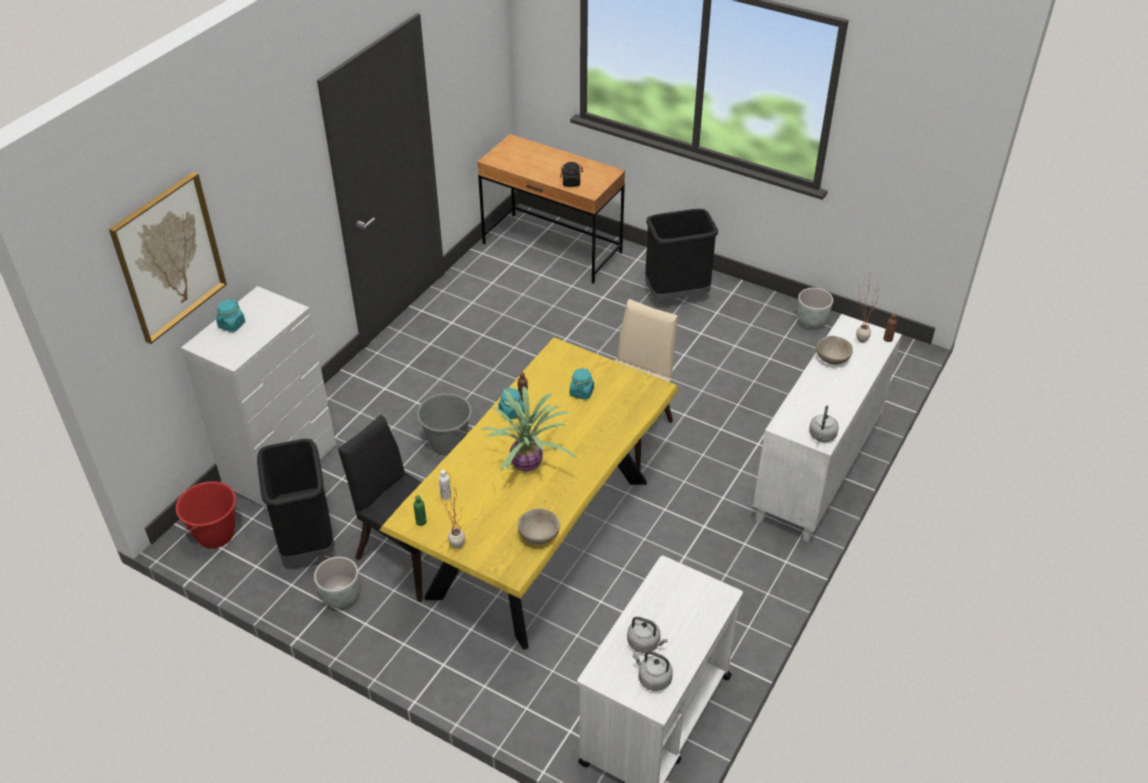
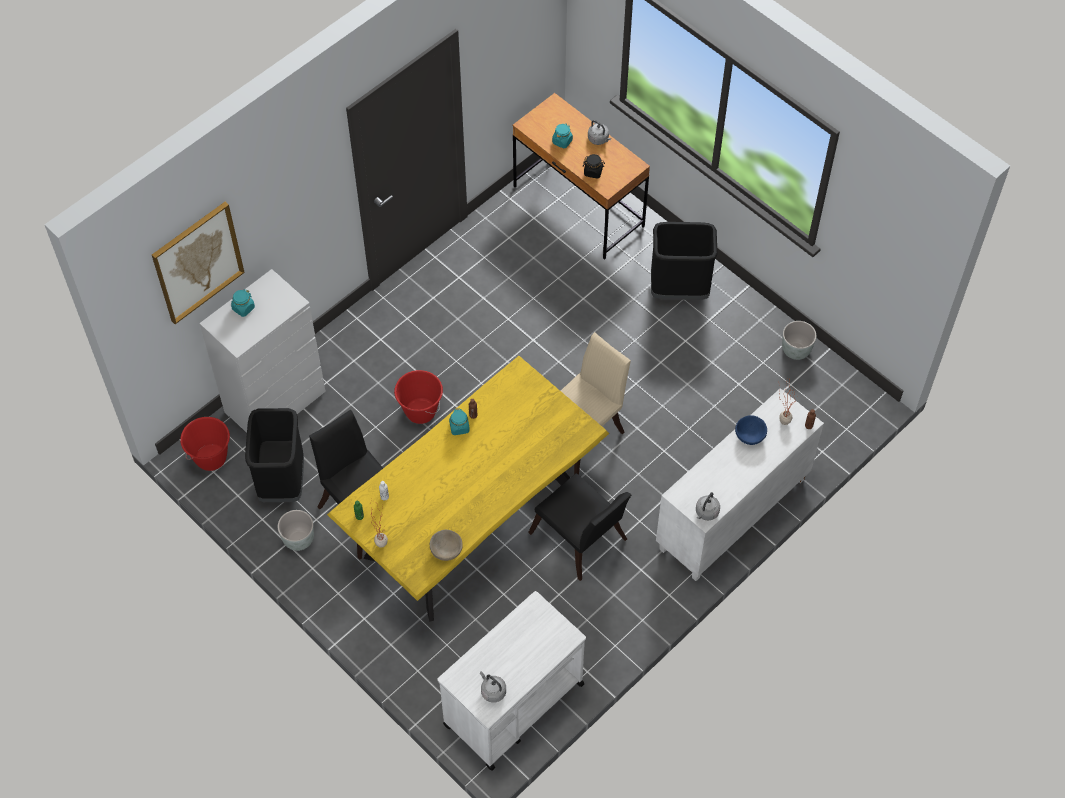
camera: 15 degrees right, 15 degrees up
(447, 444) = (420, 411): grey bucket -> red bucket
(527, 465) = (457, 483): potted plant -> none
(581, 392) = (523, 420): turquoise jar -> turquoise jar (562, 141)
(645, 643) = (496, 661): grey kettle -> grey kettle (599, 139)
(668, 530) = (581, 541): none -> black chair
(832, 359) = (750, 436): beige bowl -> blue bowl

